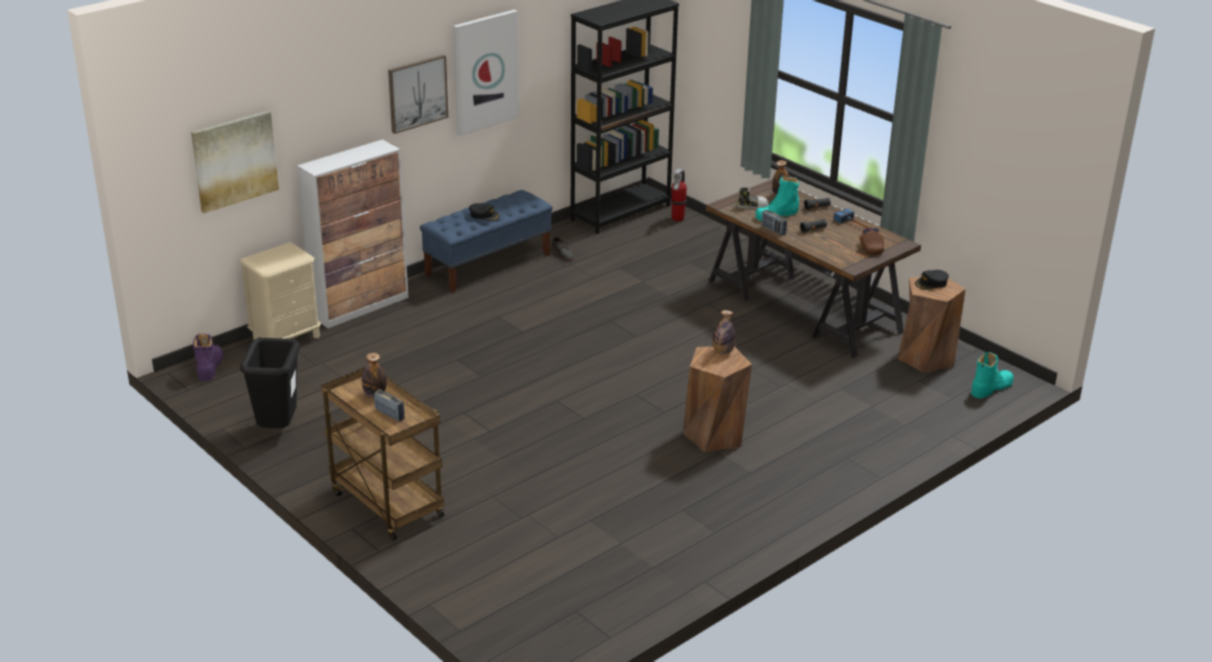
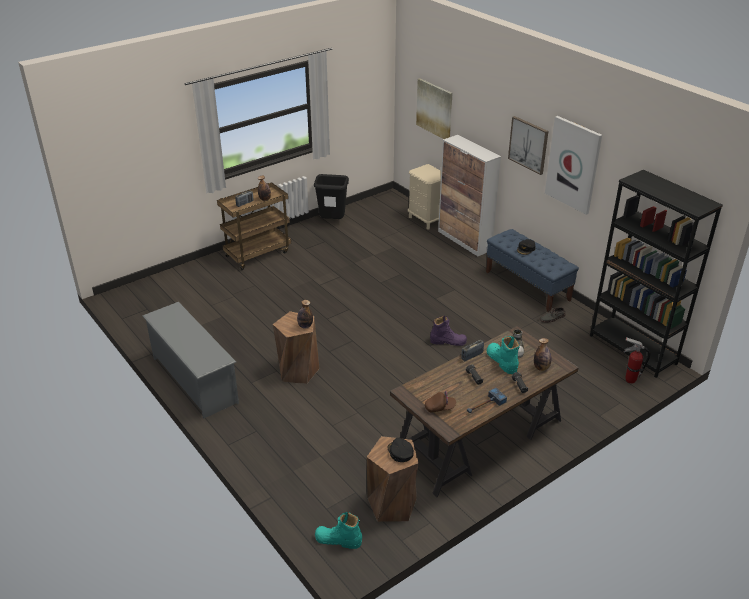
camera: 95 degrees right, 5 degrees up
(210, 367) = (396, 201): purple boot -> purple boot (448, 341)
(758, 526) = (194, 380): none -> grey shoe rack
(991, 388) = (338, 540): turquoise boot -> turquoise boot turned 135 degrees clockwise

